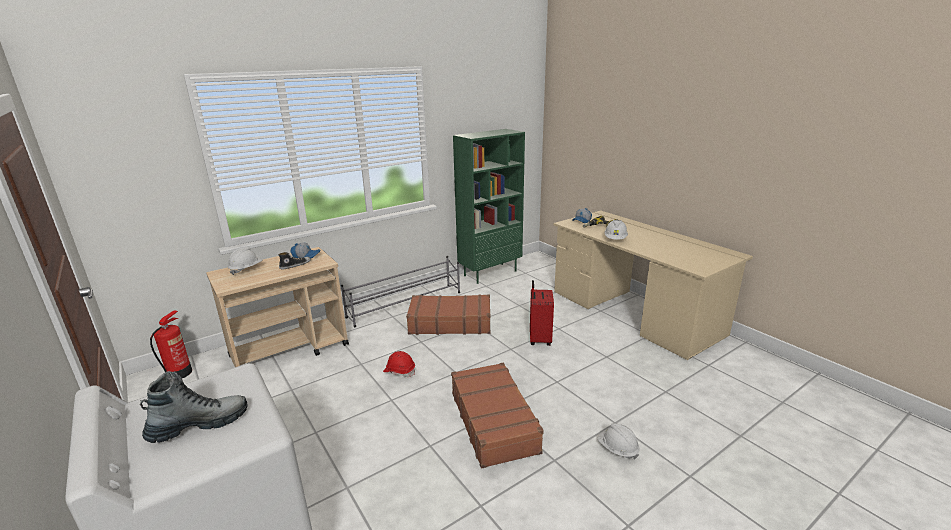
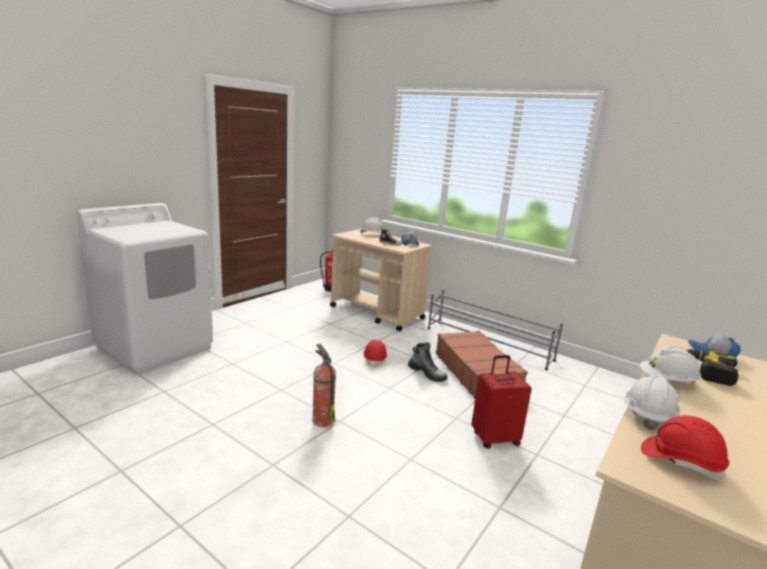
camera: 70 degrees right, 5 degrees down
(199, 425) = (143, 230): boot -> boot (427, 374)
(490, 273) = (623, 384): green bookcase -> none
(494, 421) = (322, 420): brown suitcase -> fire extinguisher
(617, 449) = (298, 518): white hard hat -> white hard hat (647, 415)
(690, 258) = (680, 461): none -> red hard hat

